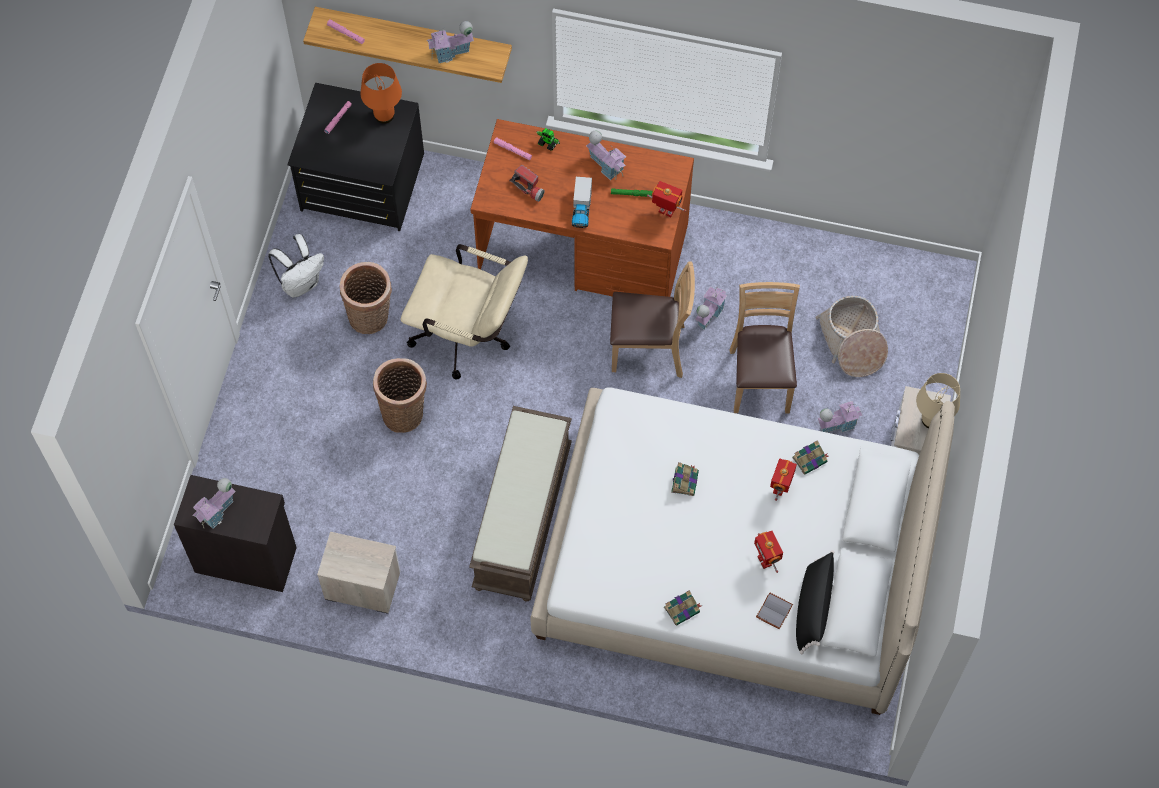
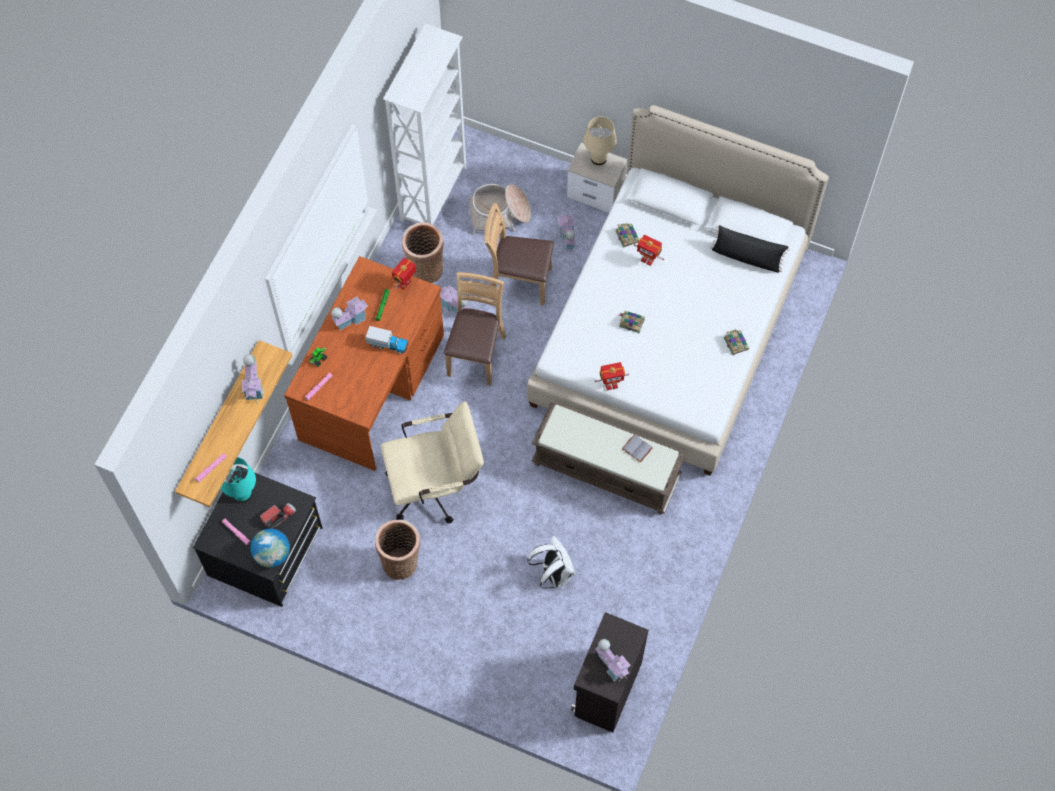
camera: 80 degrees left, 0 degrees up
(301, 283) = (355, 614): white backpack -> white backpack (553, 573)
(317, 158) = (272, 555): none -> globe
(361, 585) = (645, 600): nightstand -> none
(384, 115) = (243, 494): orange table lamp -> turquoise table lamp
(404, 412) = (495, 546): basket -> basket (425, 268)
(468, 336) = (436, 487): beige office chair -> beige office chair turned 45 degrees clockwise
(529, 187) = (358, 380): flashlight -> flashlight (278, 516)
(765, 560) = (704, 280): toy robot -> toy robot (611, 385)
(773, 610) = (745, 283): grey book -> grey book (636, 449)
(863, 265) = (434, 193): none -> white bookcase

